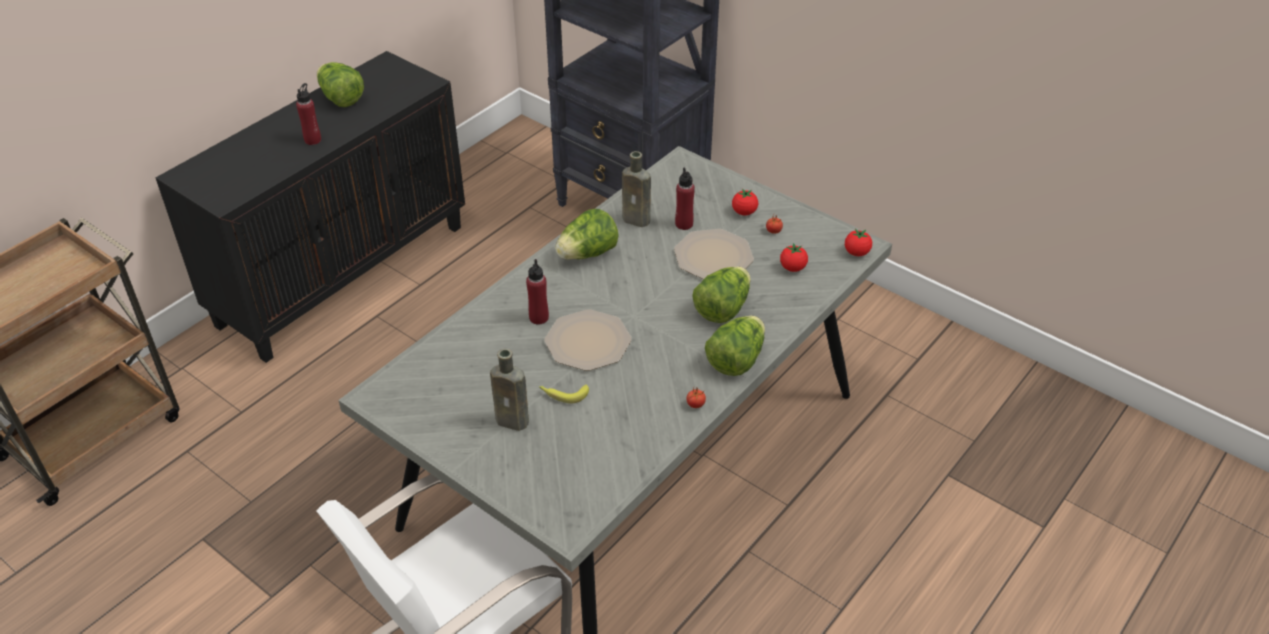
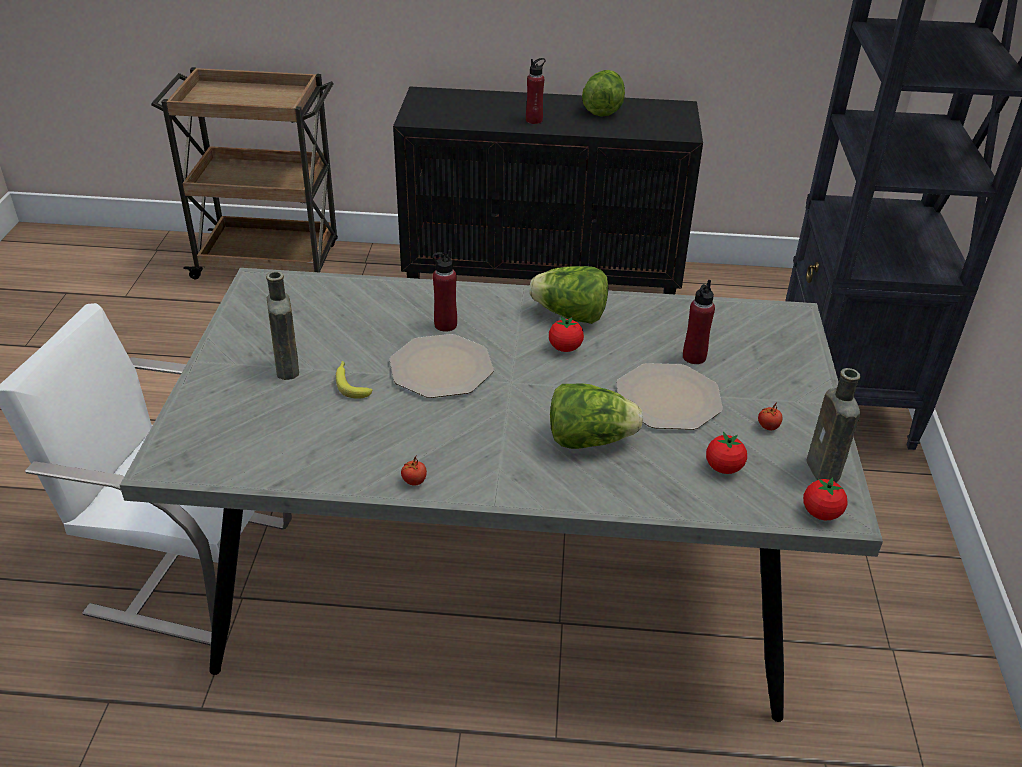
camera: 55 degrees right, 5 degrees down
(638, 220) = (660, 325): brown bottle -> brown bottle (824, 471)
(736, 360) = (515, 484): lettuce -> none
(744, 212) = (771, 391): tomato -> tomato (565, 348)

